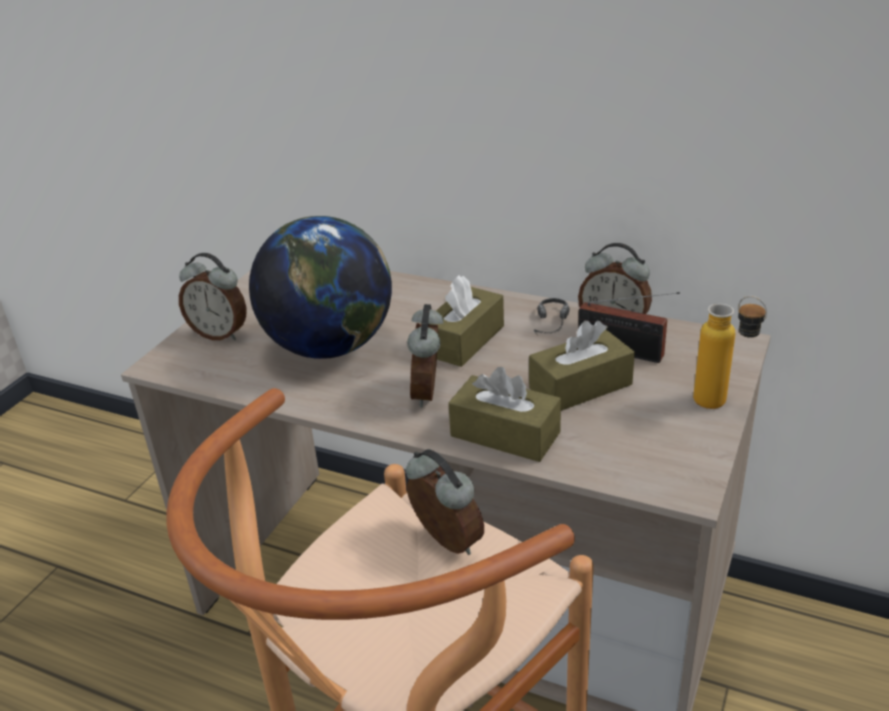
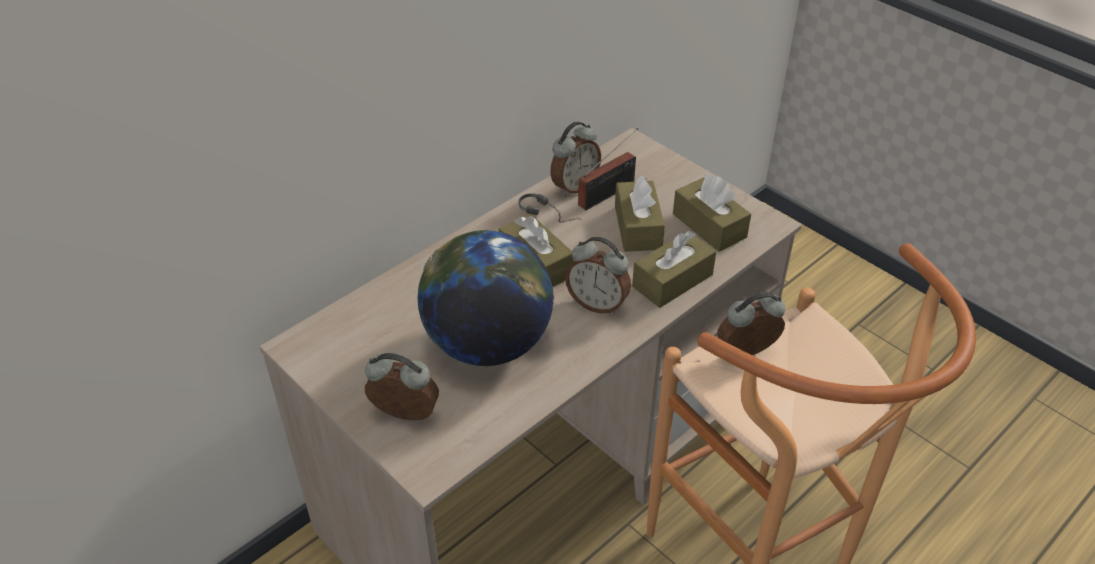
camera: 70 degrees left, 10 degrees up
(220, 334) = (404, 416): alarm clock -> alarm clock turned 120 degrees counterclockwise
(633, 438) = (709, 225): none -> brown tissue box
(722, 405) = (696, 177): bottle -> none

